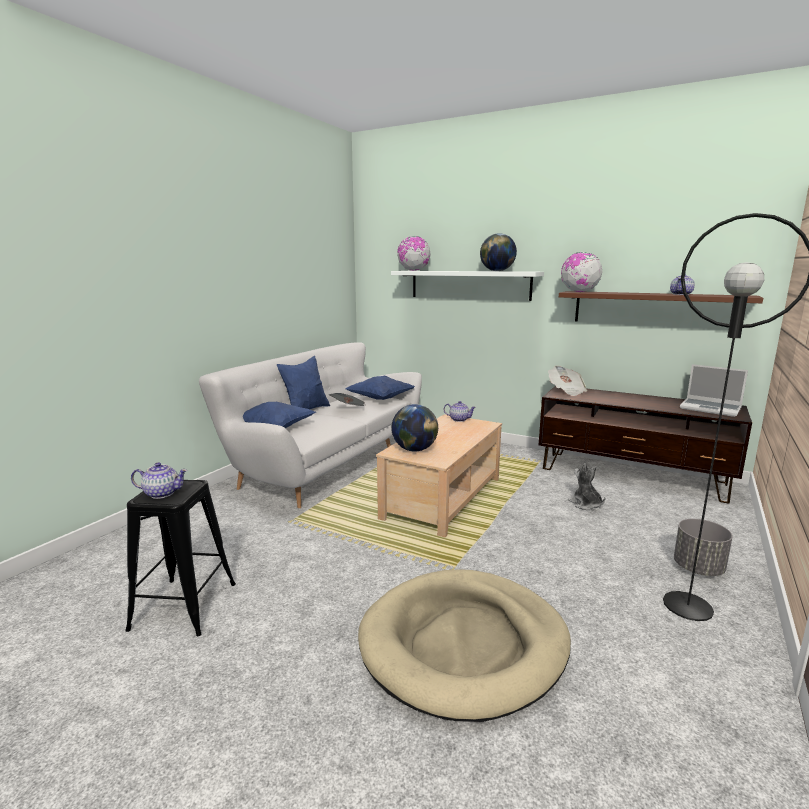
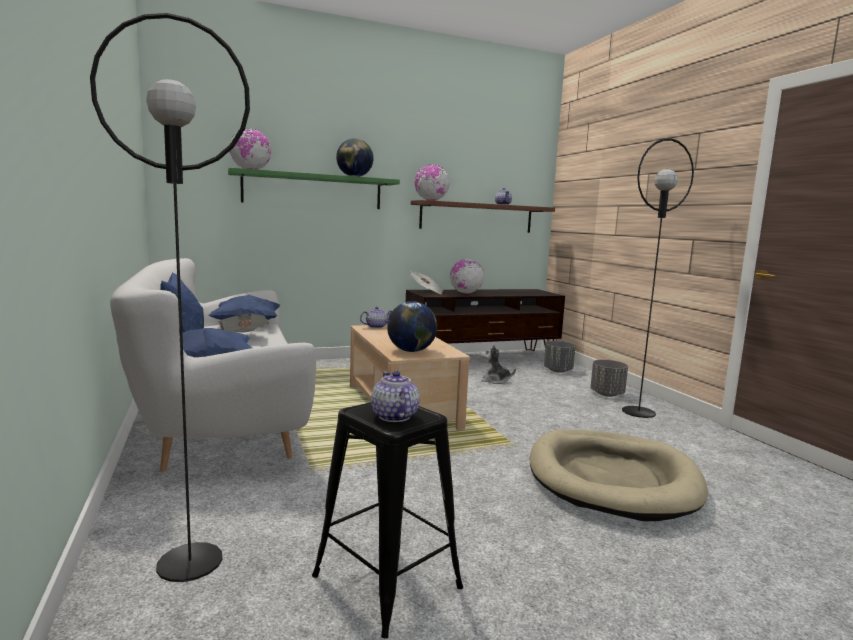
camera: 50 degrees left, 5 degrees down
(157, 543) = (190, 561): none -> black floor lamp
(161, 493) = (394, 416): teapot -> teapot turned 60 degrees counterclockwise
(469, 285) = (313, 191): white shelf -> green shelf
(609, 398) = (465, 293): none -> globe
(700, 518) = (558, 370): none -> grey planter
(711, 408) = (529, 292): laptop -> none

